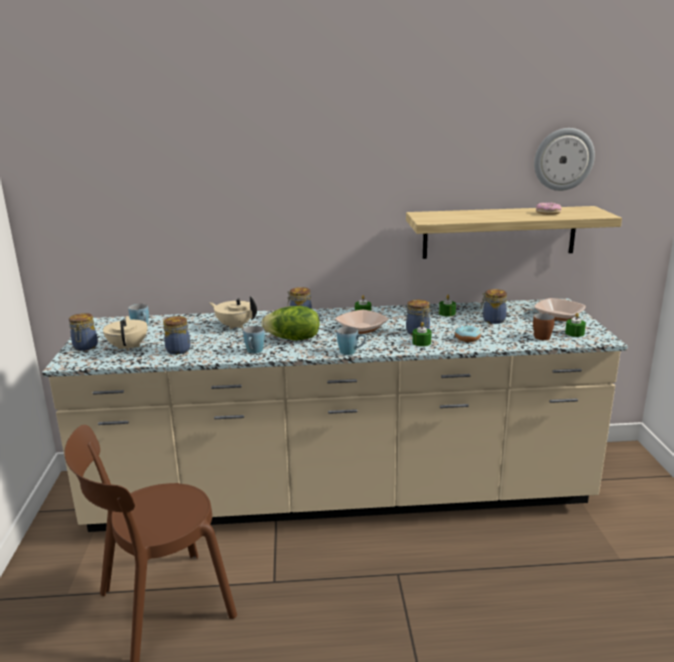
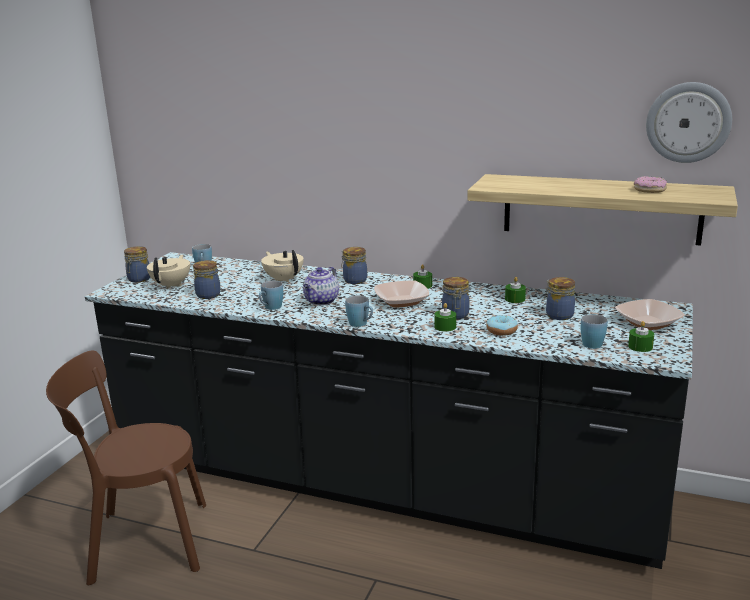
camera: 25 degrees right, 0 degrees up
(293, 339) = (321, 301): lettuce -> teapot
(340, 493) = (380, 482): beige counter -> black counter
(540, 336) = (592, 342): brown mug -> blue mug

